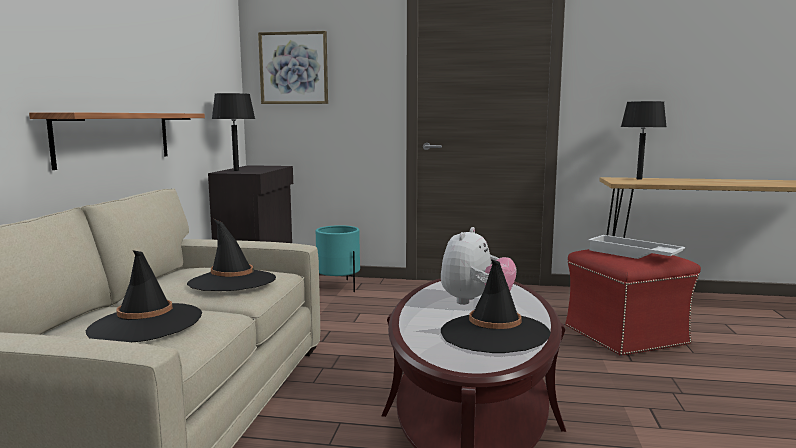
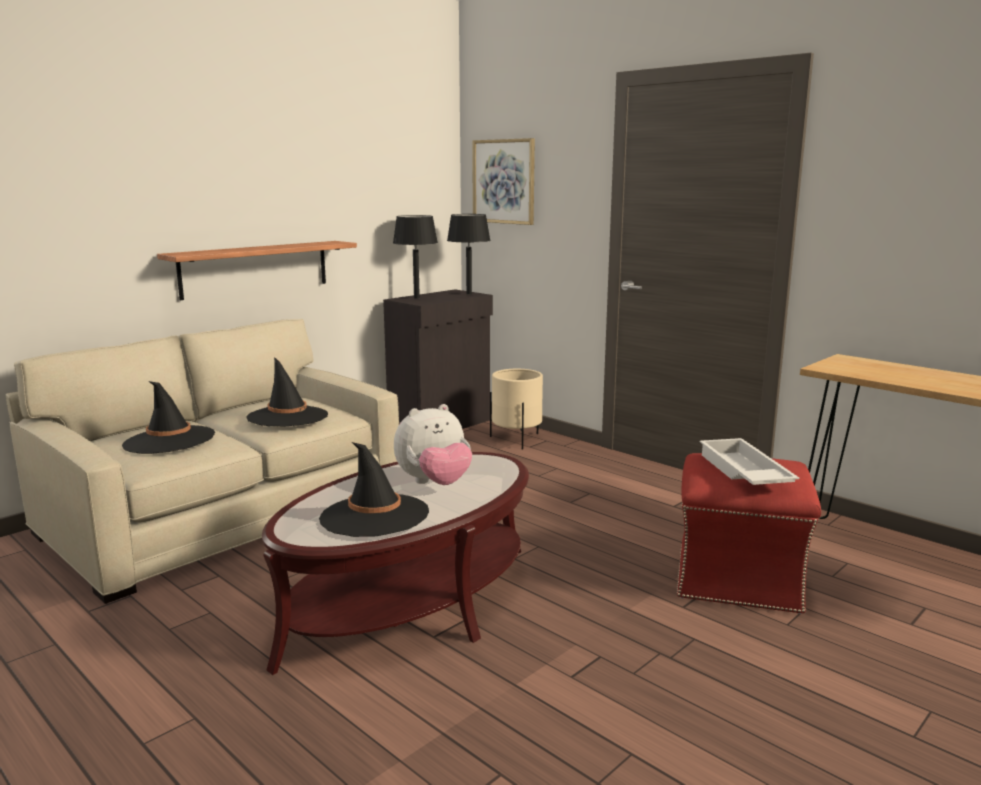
camera: 35 degrees right, 5 degrees up
(338, 286) = (516, 439): turquoise planter -> beige planter
(639, 179) = (880, 365): black table lamp -> black table lamp (469, 294)

